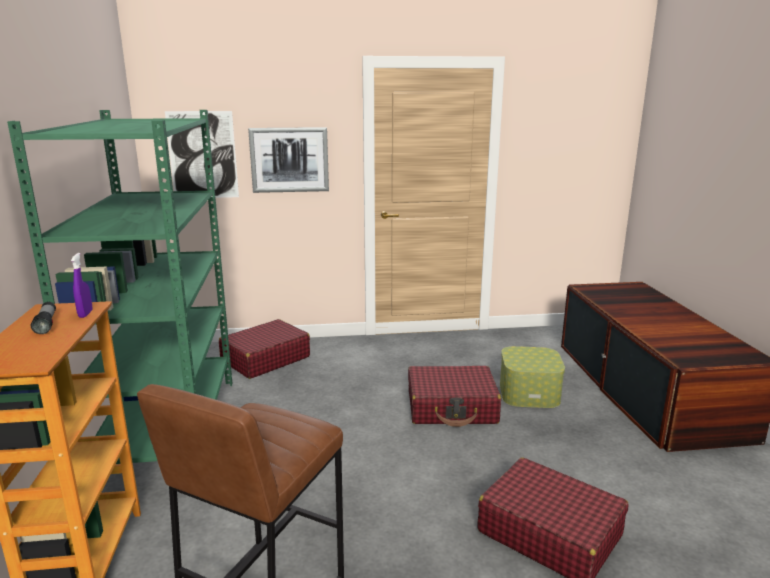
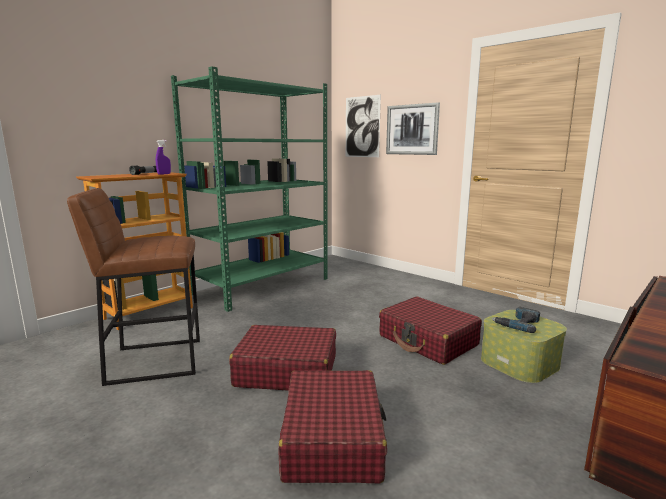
camera: 50 degrees right, 5 degrees down
(265, 359) = (365, 275): red suitcase -> red suitcase (286, 371)
(529, 360) = (517, 323): none -> power drill

